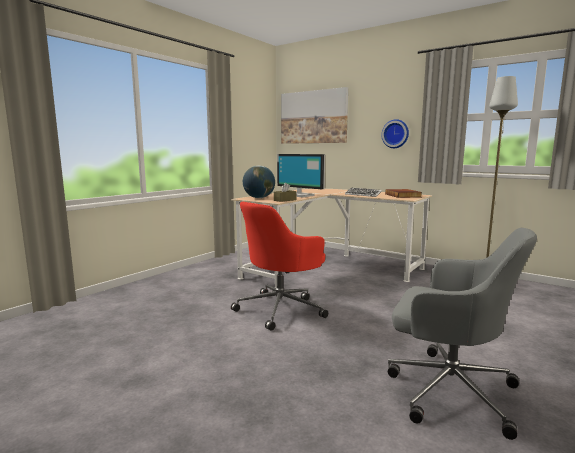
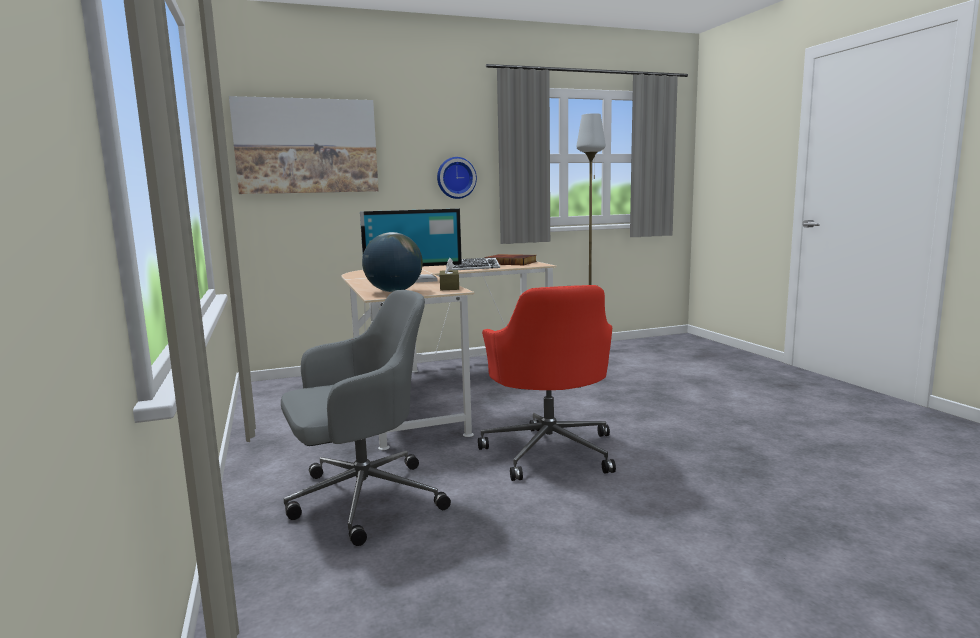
camera: 55 degrees left, 0 degrees up
(447, 389) = (808, 434): grey office chair -> grey office chair (361, 500)

